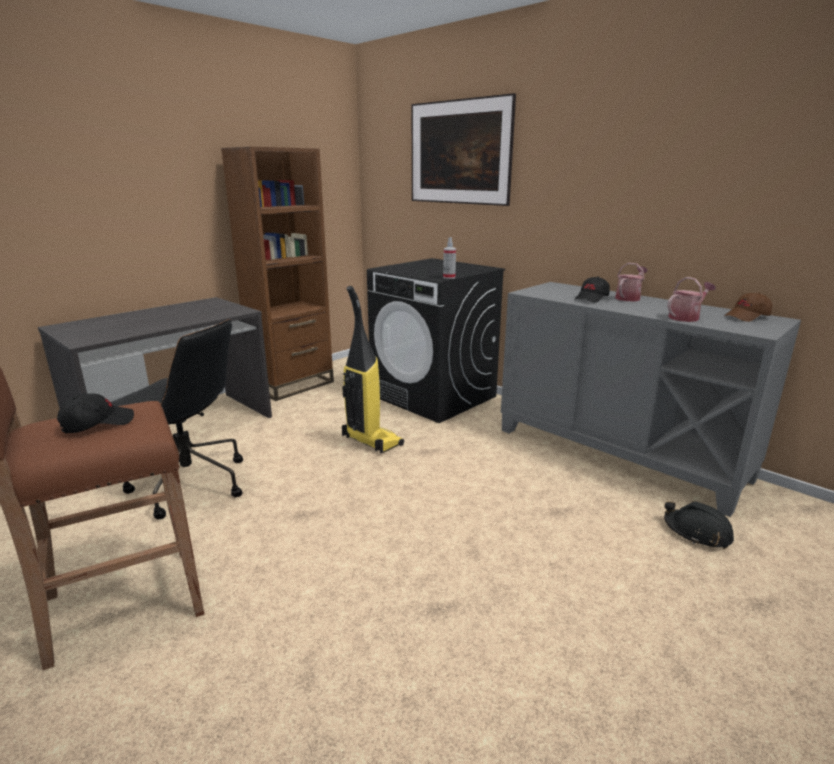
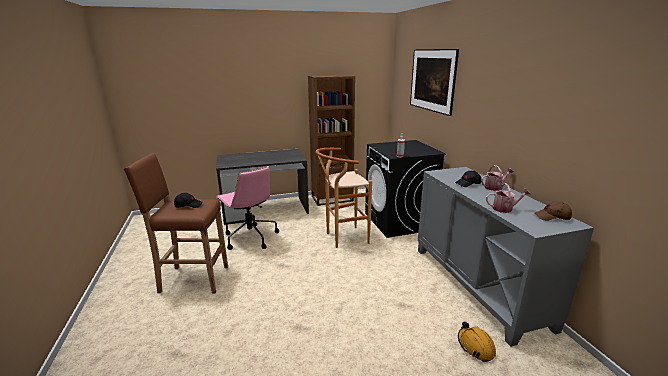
camera: 30 degrees right, 0 degrees up
(188, 484) = (250, 237): black office chair -> pink office chair
(371, 441) = (343, 238): vacuum cleaner -> brown stool
(697, 532) = (475, 346): black hard hat -> orange hard hat

